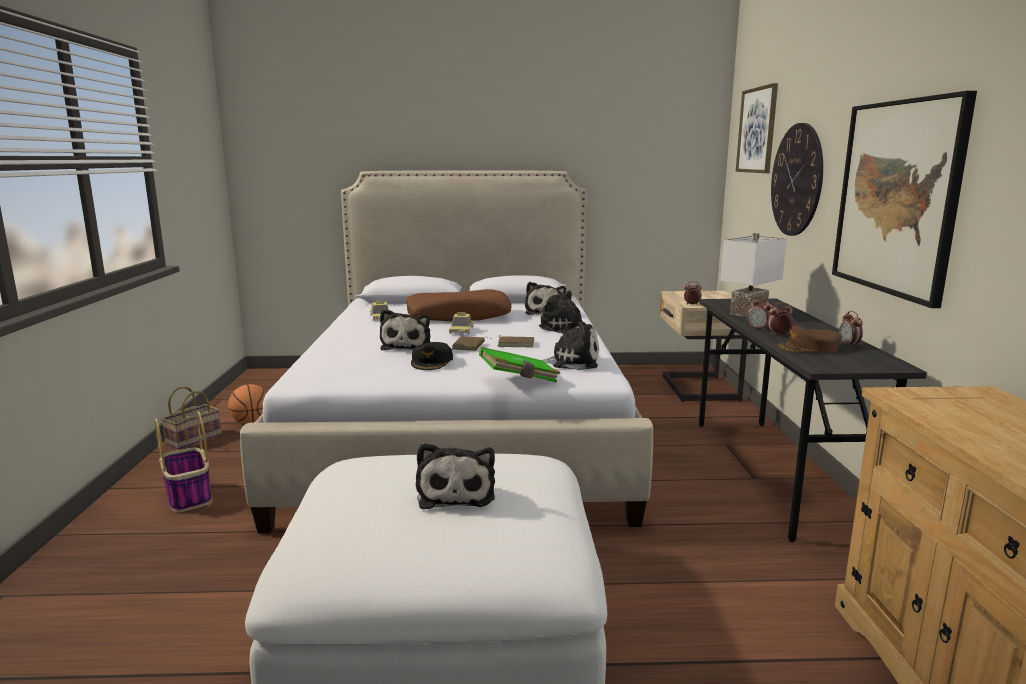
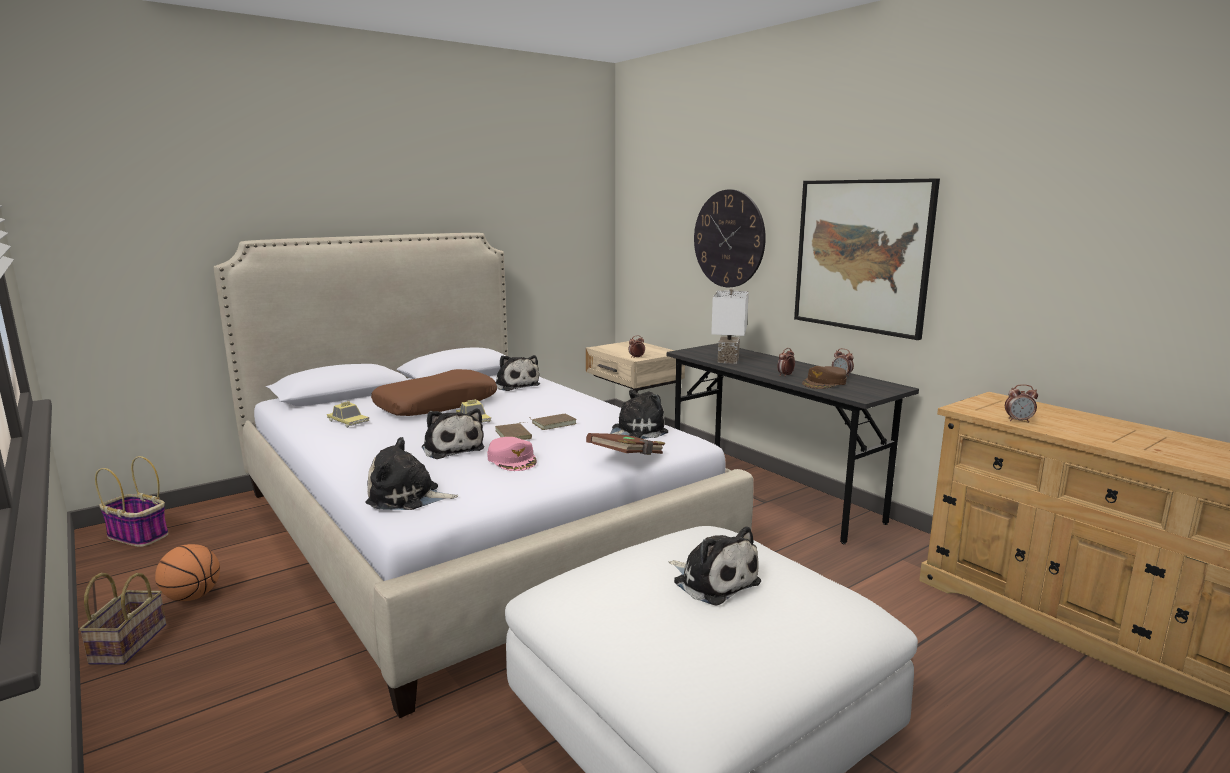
camera: 35 degrees left, 0 degrees up
(189, 496) = (237, 715): basket -> basket (139, 536)
(432, 362) = (512, 460): black cap -> pink cap
(519, 379) = (627, 458): green book -> brown book
(565, 328) = (567, 399): plush toy -> plush toy (407, 497)
(757, 130) = (663, 192): picture -> none
(758, 328) = (762, 372): alarm clock -> alarm clock (1018, 421)

